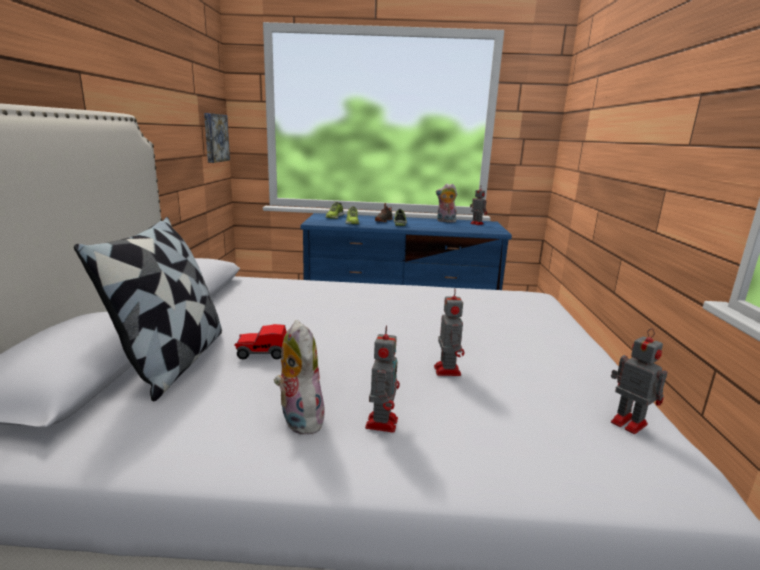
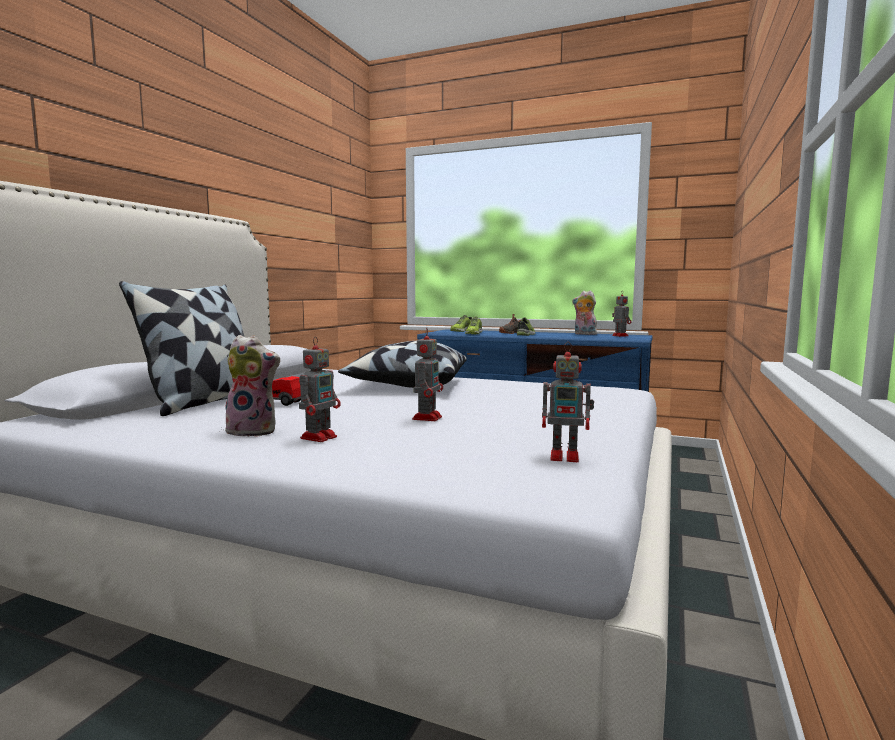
camera: 20 degrees right, 10 degrees down
(215, 138) = (353, 256): picture -> none
(298, 419) = (254, 431): plush toy -> plush toy turned 105 degrees clockwise
(356, 305) = (407, 385): none -> pillow
(627, 422) = (566, 456): toy robot -> toy robot turned 120 degrees clockwise

